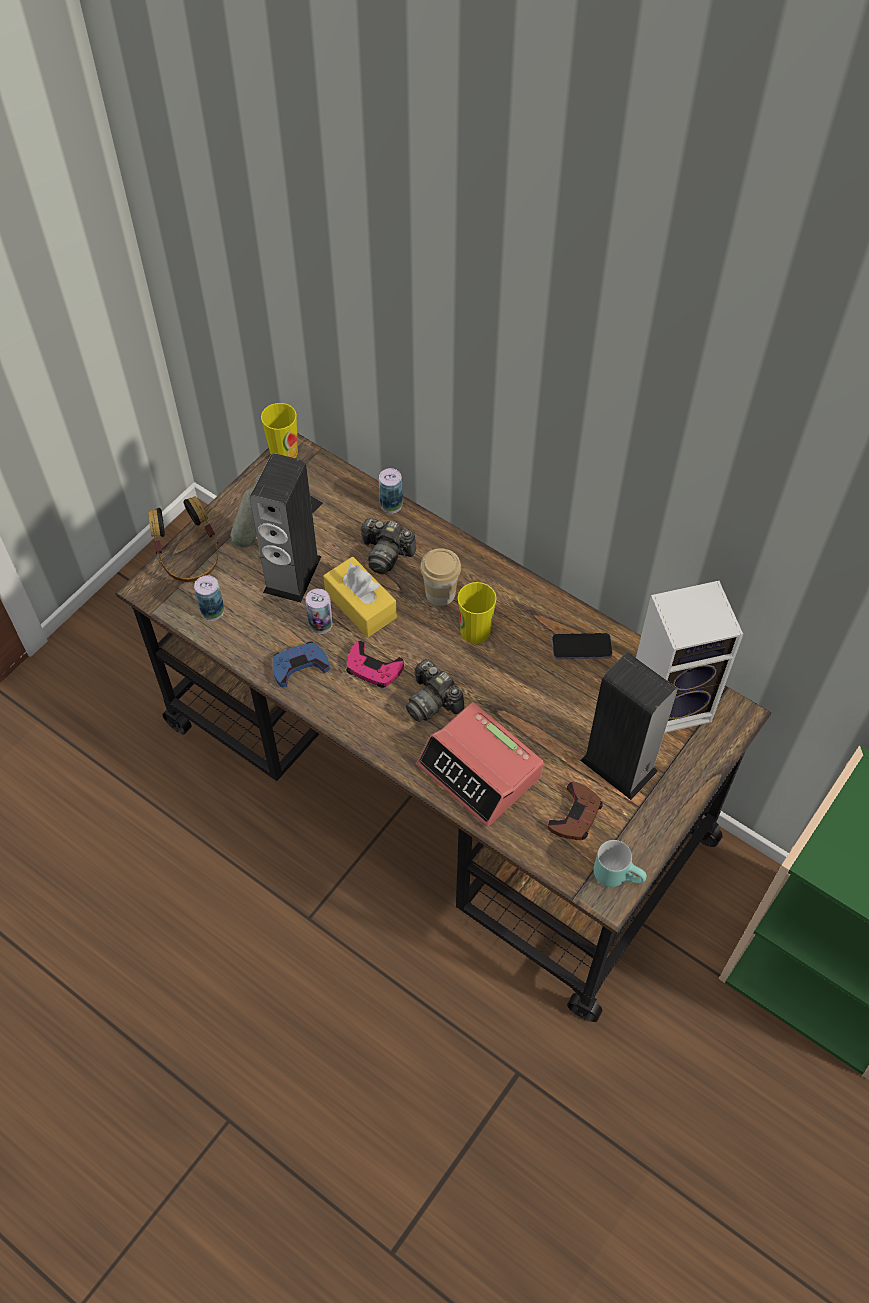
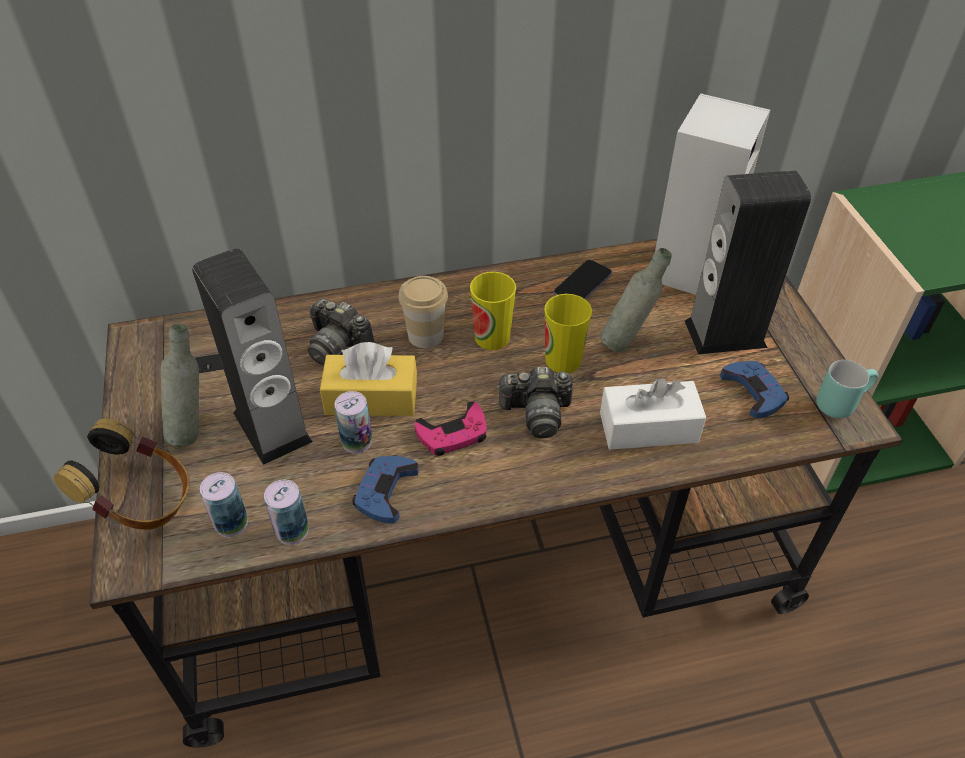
camera: 50 degrees left, 10 degrees down
(284, 452) = (128, 344): cup -> cup (563, 360)
(386, 553) = (338, 344): camera -> camera turned 60 degrees clockwise
(391, 505) = (291, 308): can -> can (292, 531)
(480, 771) = (648, 427): alarm clock -> white tissue box
(548, 711) = (627, 343): none -> grey bottle
(575, 815) = (754, 391): brown game controller -> blue game controller

